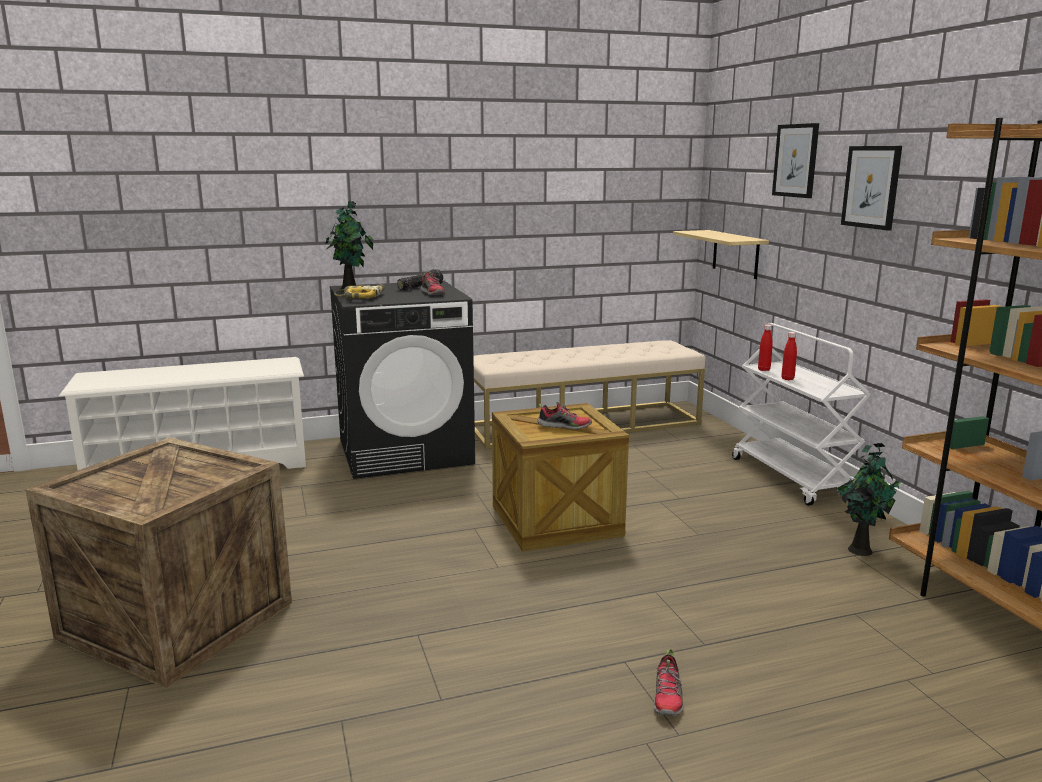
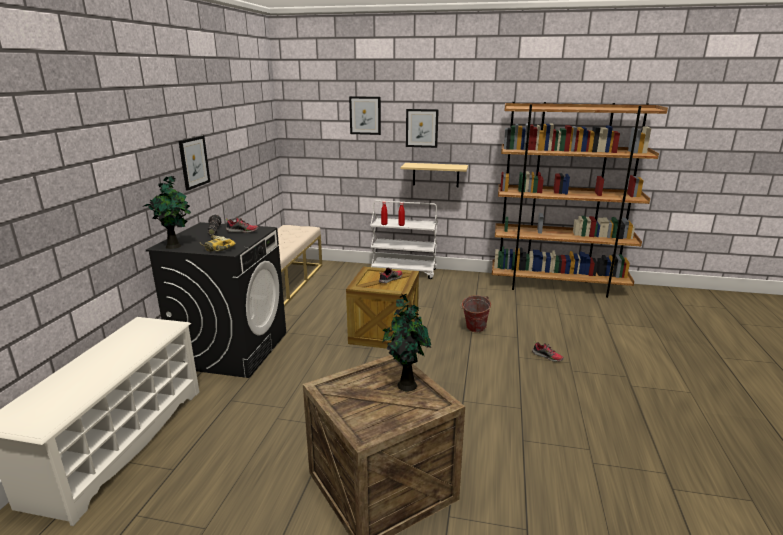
camera: 60 degrees left, 5 degrees up
(456, 201) = (194, 162): none -> picture
(669, 591) = (473, 330): none -> bucket
(735, 254) = (321, 167): shelf -> shelf (435, 175)
(859, 549) = (473, 285): potted plant -> potted plant (405, 384)

